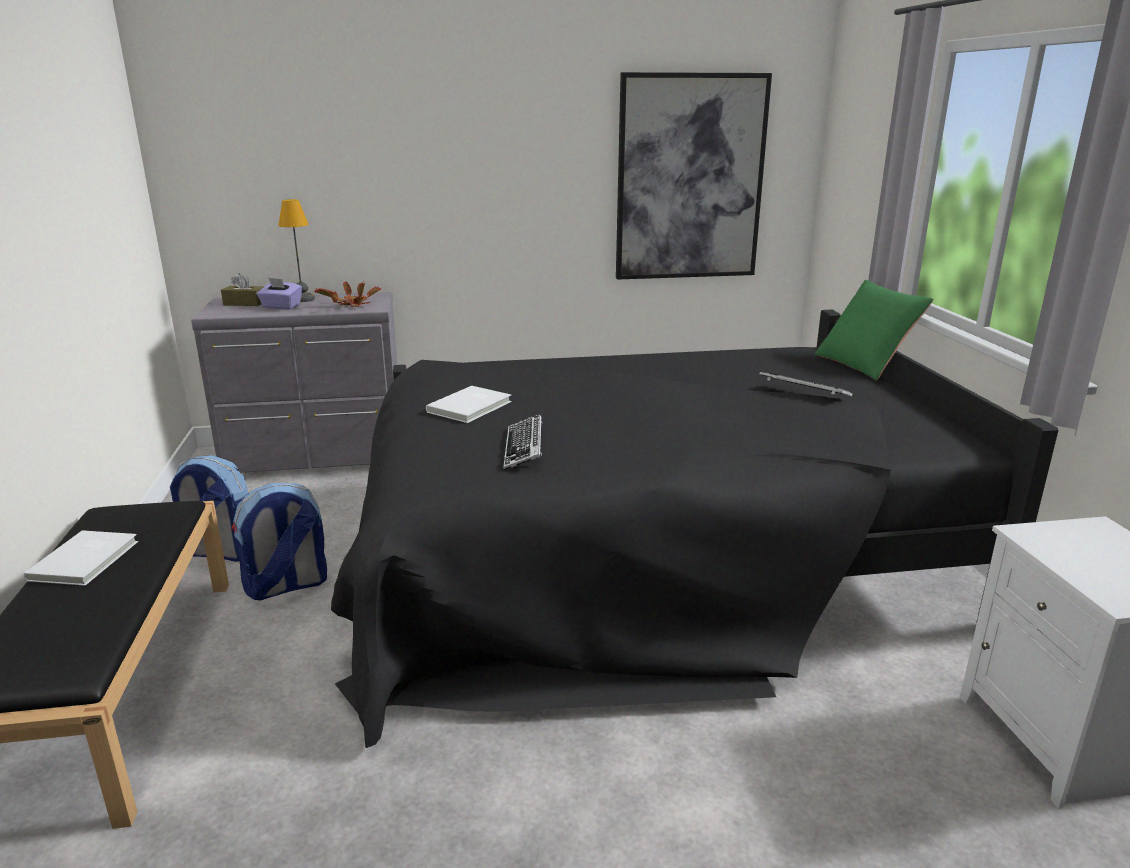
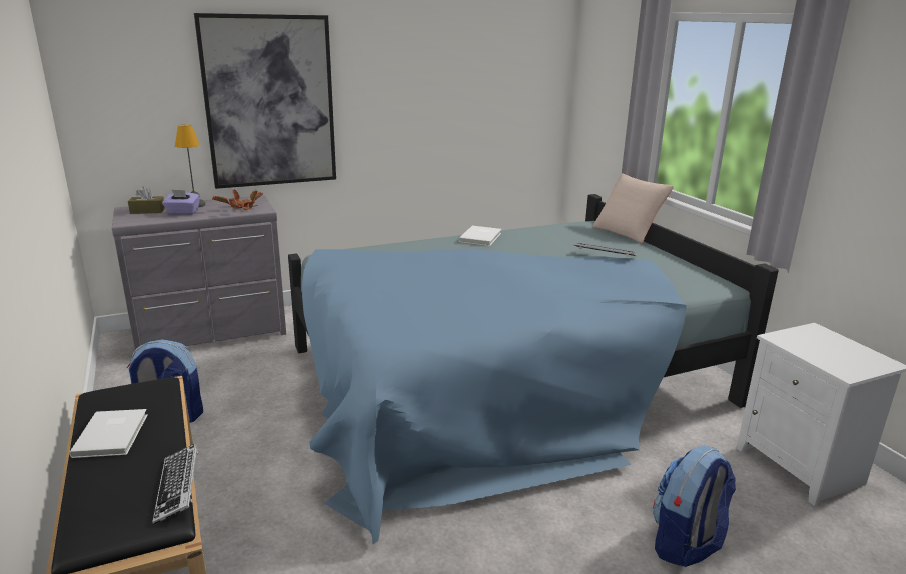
camera: 15 degrees left, 0 degrees up
(286, 586) = (241, 437): backpack -> backpack (686, 544)
(472, 407) = (383, 284): white book -> white book (481, 237)
(524, 448) = (444, 312): keyboard -> keyboard (178, 487)
(646, 559) = (503, 383): black bed -> blue bed
(689, 178) = (484, 101): picture -> picture (270, 102)
(865, 364) = (628, 232): green pillow -> beige pillow

